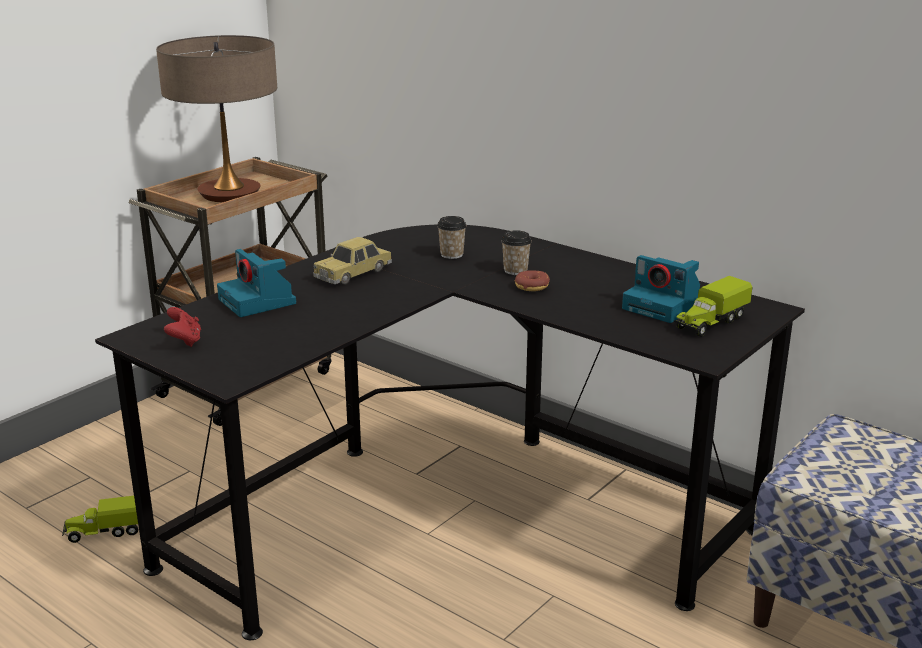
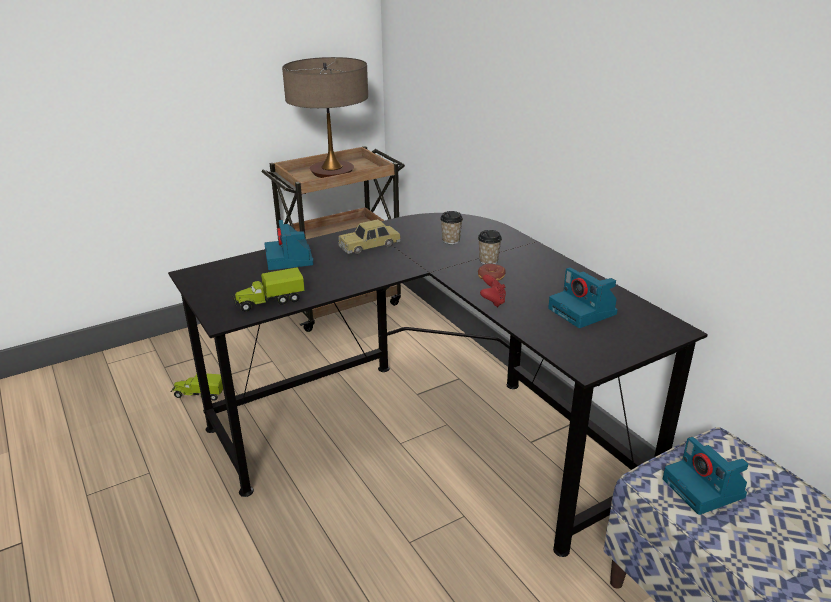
camera: 20 degrees right, 5 degrees up
(184, 341) = (219, 283): red game controller -> red game controller (492, 301)
(710, 323) = (613, 334): toy truck -> toy truck (269, 302)
(854, 473) = (705, 489): none -> camera

